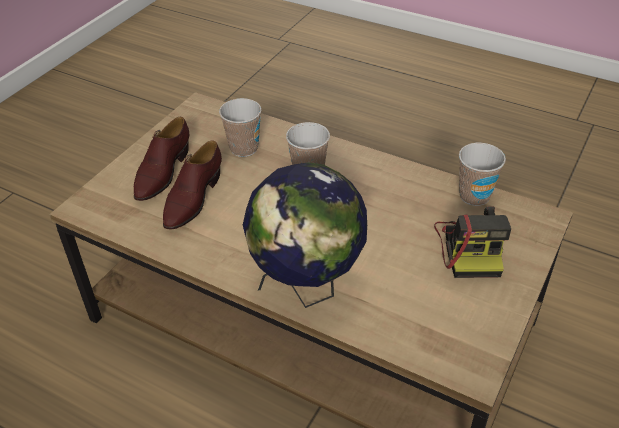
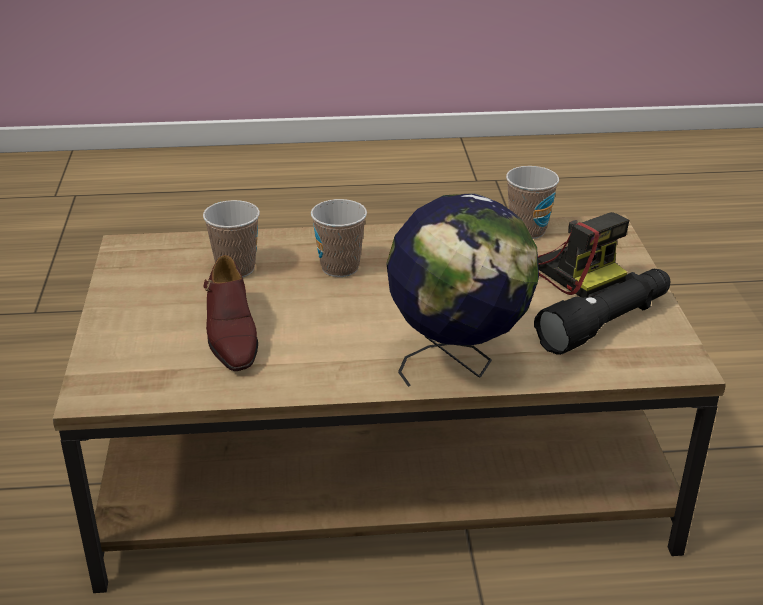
camera: 35 degrees left, 10 degrees down
(162, 172) = (160, 324): brown shoe -> none
(450, 306) = (606, 324): none -> black flashlight

